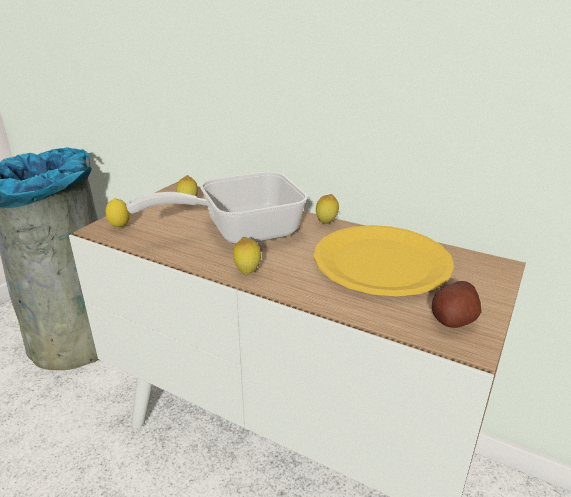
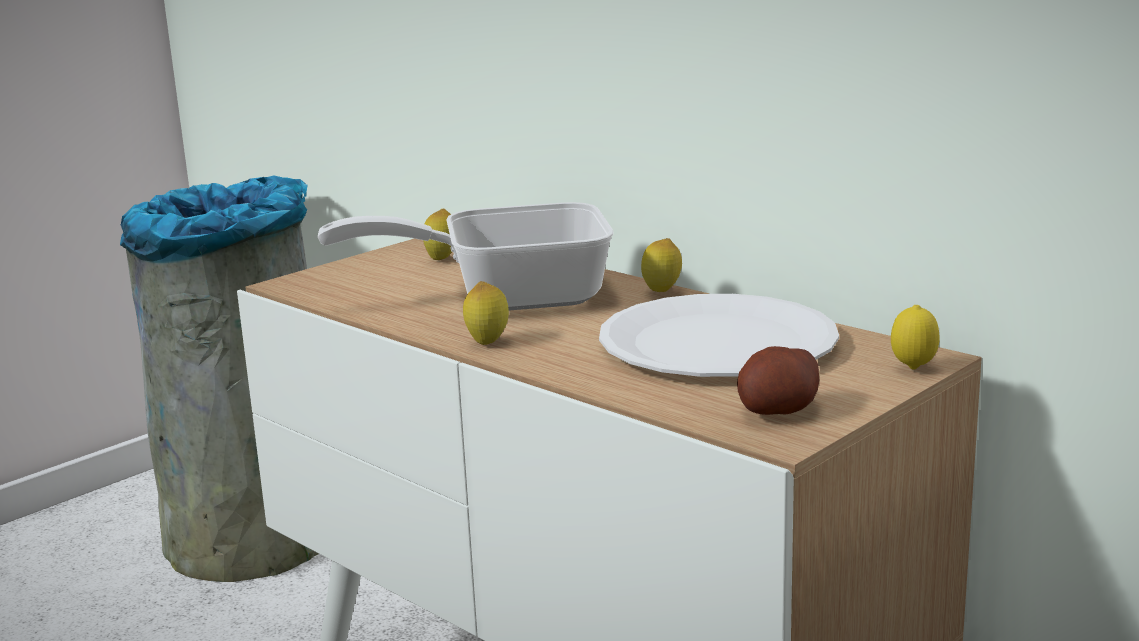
camera: 15 degrees right, 10 degrees down
(120, 228) = (318, 284): lemon -> lemon (913, 369)
(381, 263) = (717, 343): yellow plate -> white plate

